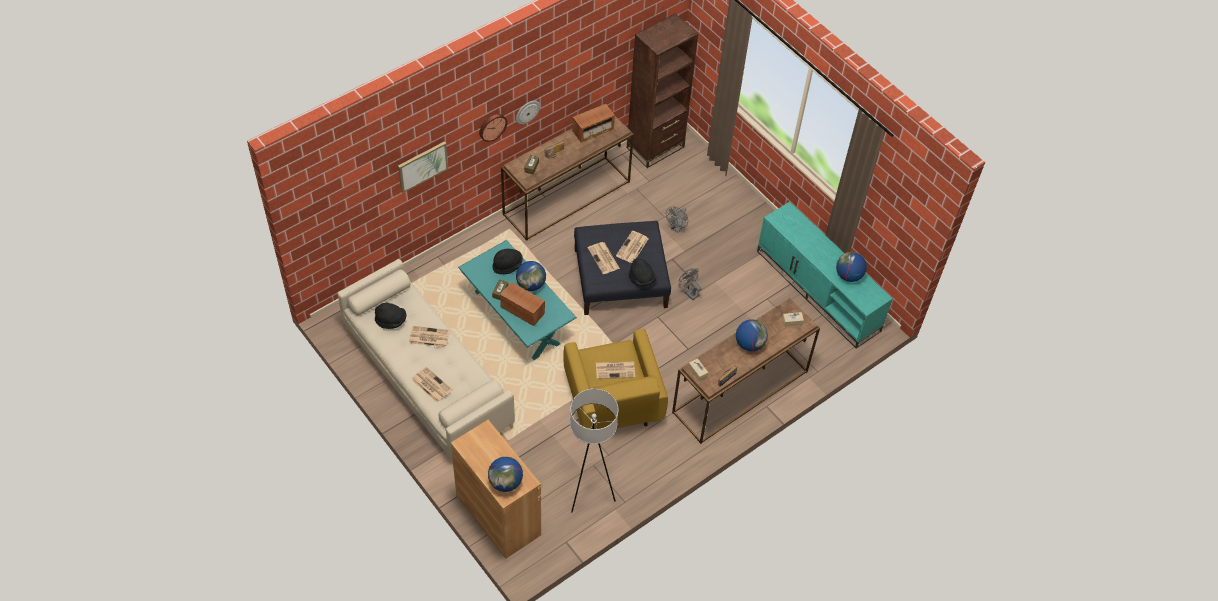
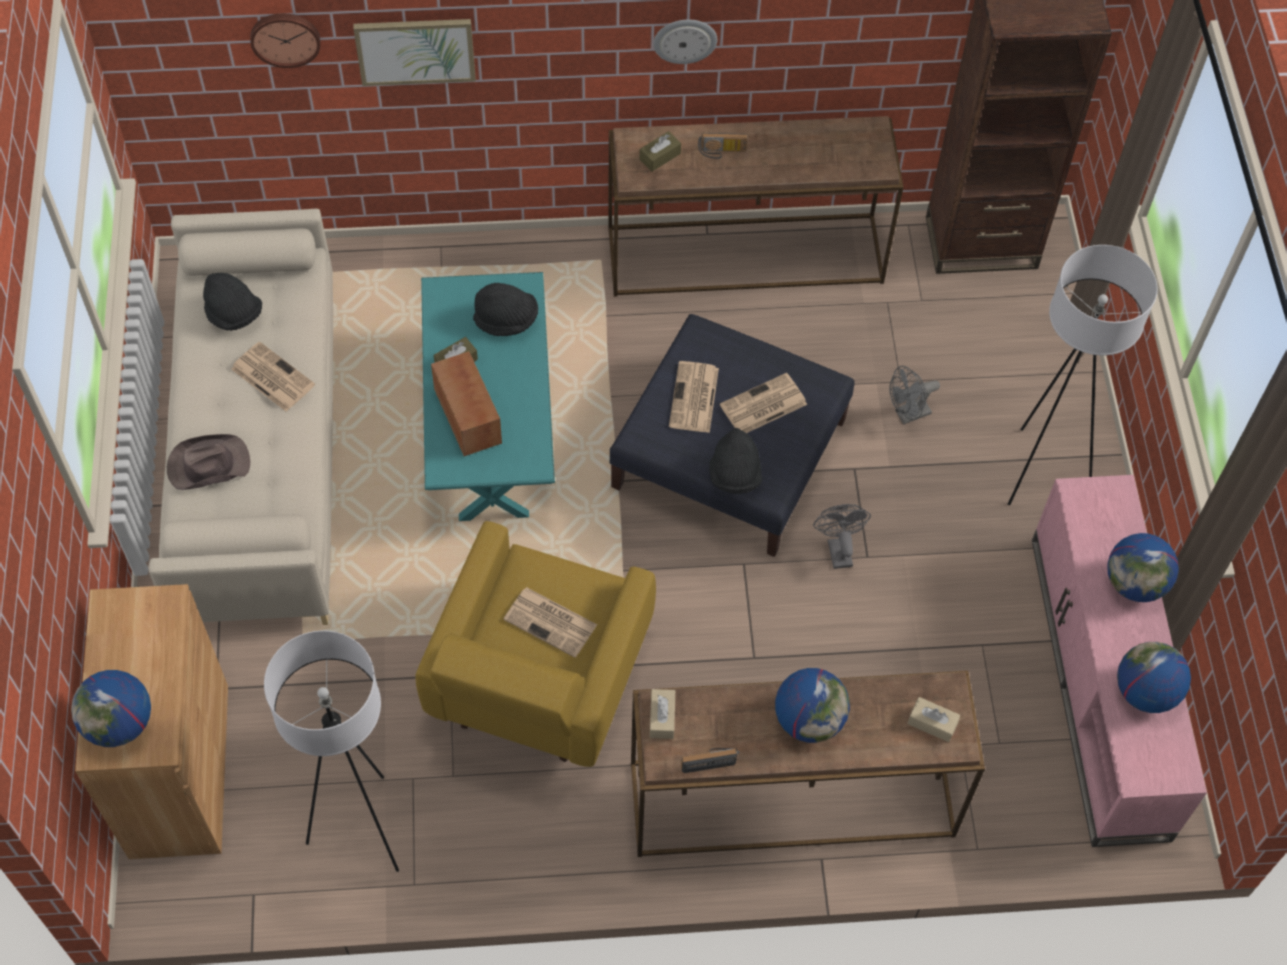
camera: 35 degrees right, 5 degrees up
(431, 384) = (207, 465): newspaper -> brown hat
(492, 126) = (593, 36): wall clock -> wall clock (285, 37)
(531, 284) = (520, 377): globe -> globe (1135, 583)
(593, 130) = (827, 143): radio -> none
(740, 224) = (1039, 471): none -> white floor lamp
(819, 290) = (1101, 686): turquoise tv stand -> pink tv stand

